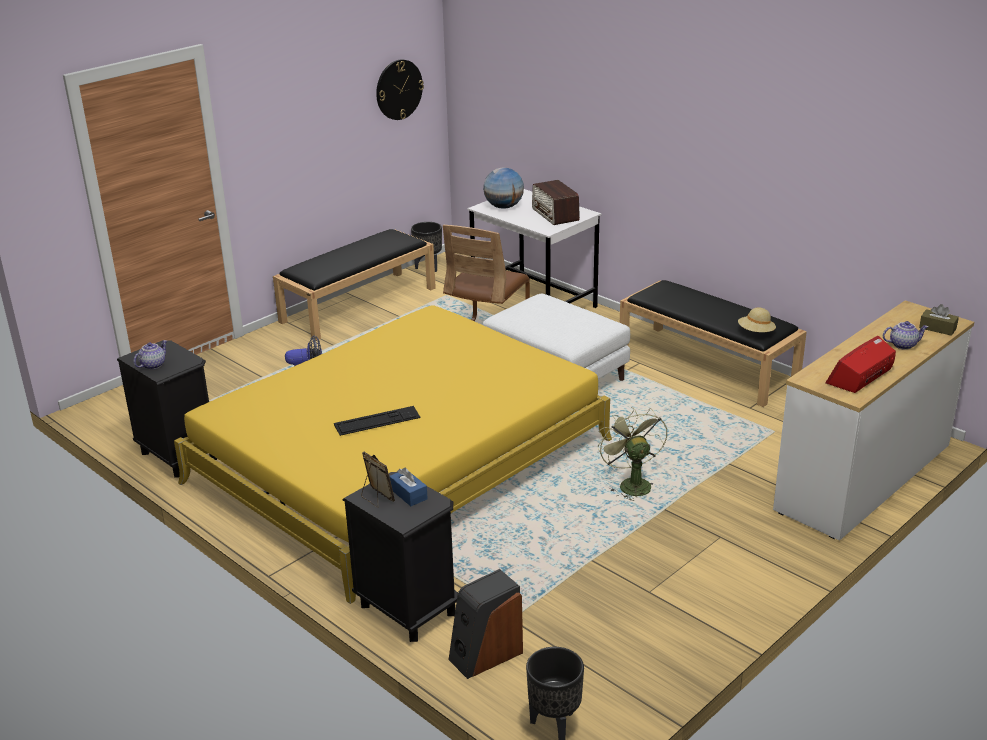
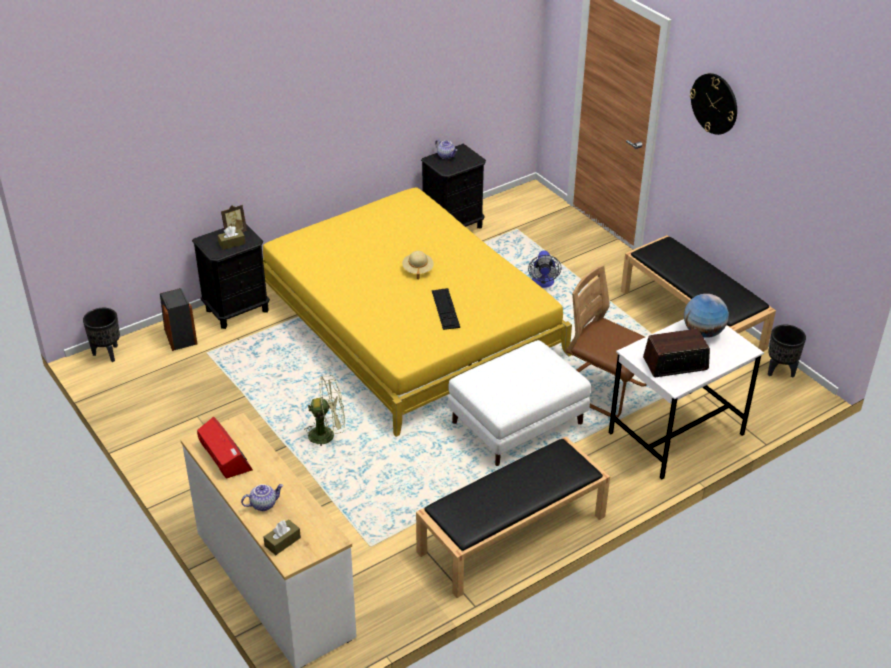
camera: 100 degrees right, 10 degrees up
(377, 421) = (366, 259): keyboard -> keyboard (445, 309)
(399, 89) = (821, 195): wall clock -> wall clock (714, 103)
(408, 494) = (232, 243): blue tissue box -> brown tissue box
(756, 332) = (452, 506): beige hat -> beige hat (417, 270)
(903, 345) = (263, 504): teapot -> teapot turned 120 degrees counterclockwise

